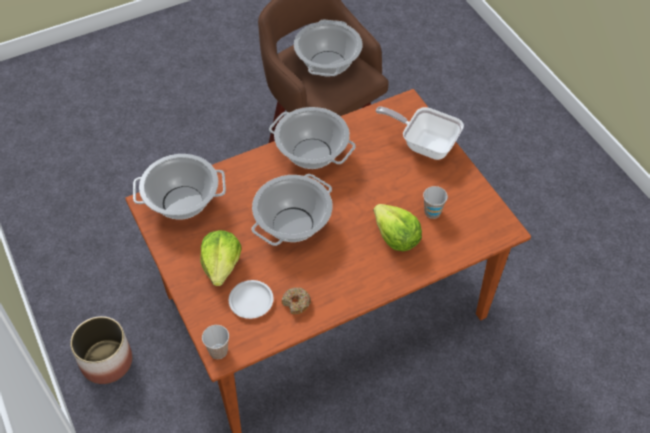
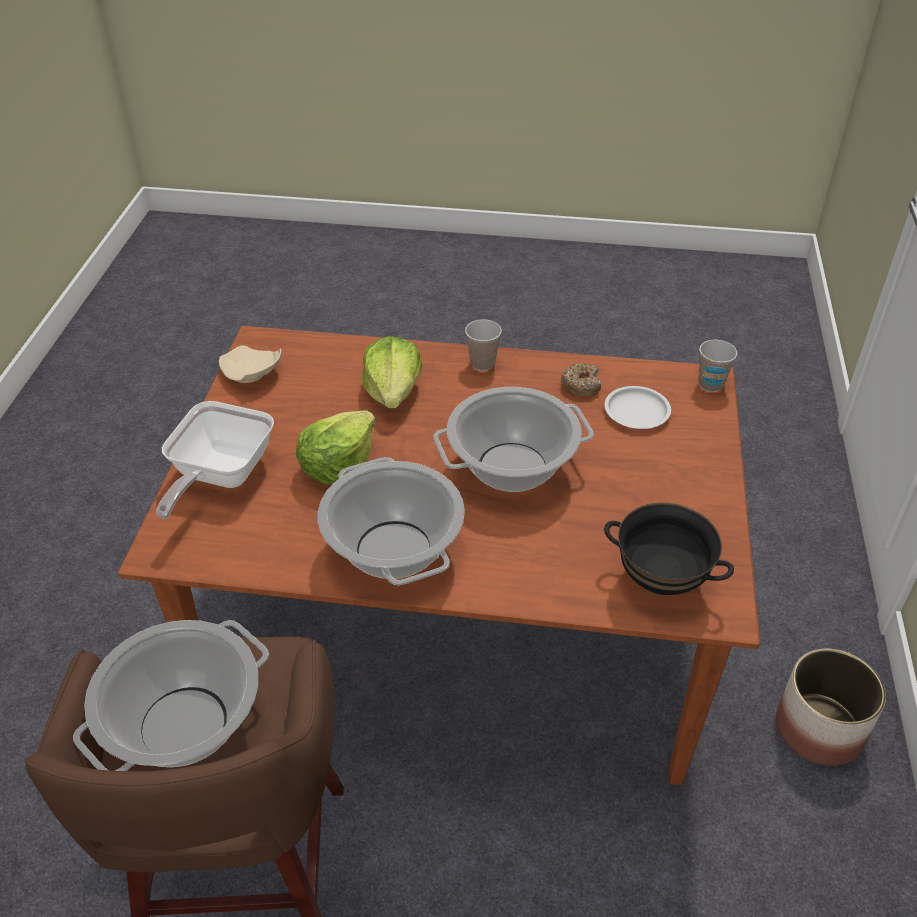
camera: 145 degrees left, 10 degrees down
(182, 203) = (661, 580): cooking pot -> black bowl
(221, 265) = (651, 466): lettuce -> lettuce (338, 465)
(424, 144) = (219, 477): frying pan -> frying pan turned 45 degrees clockwise
(432, 212) = (317, 395): cup -> cup (482, 363)
(481, 205) = (251, 374): none -> beige plate

